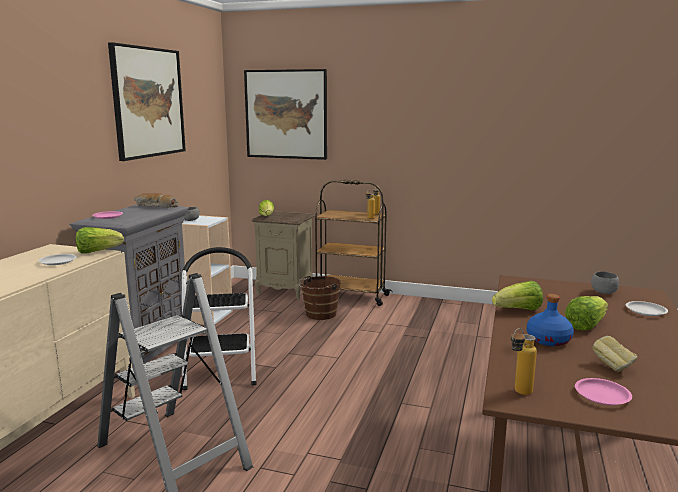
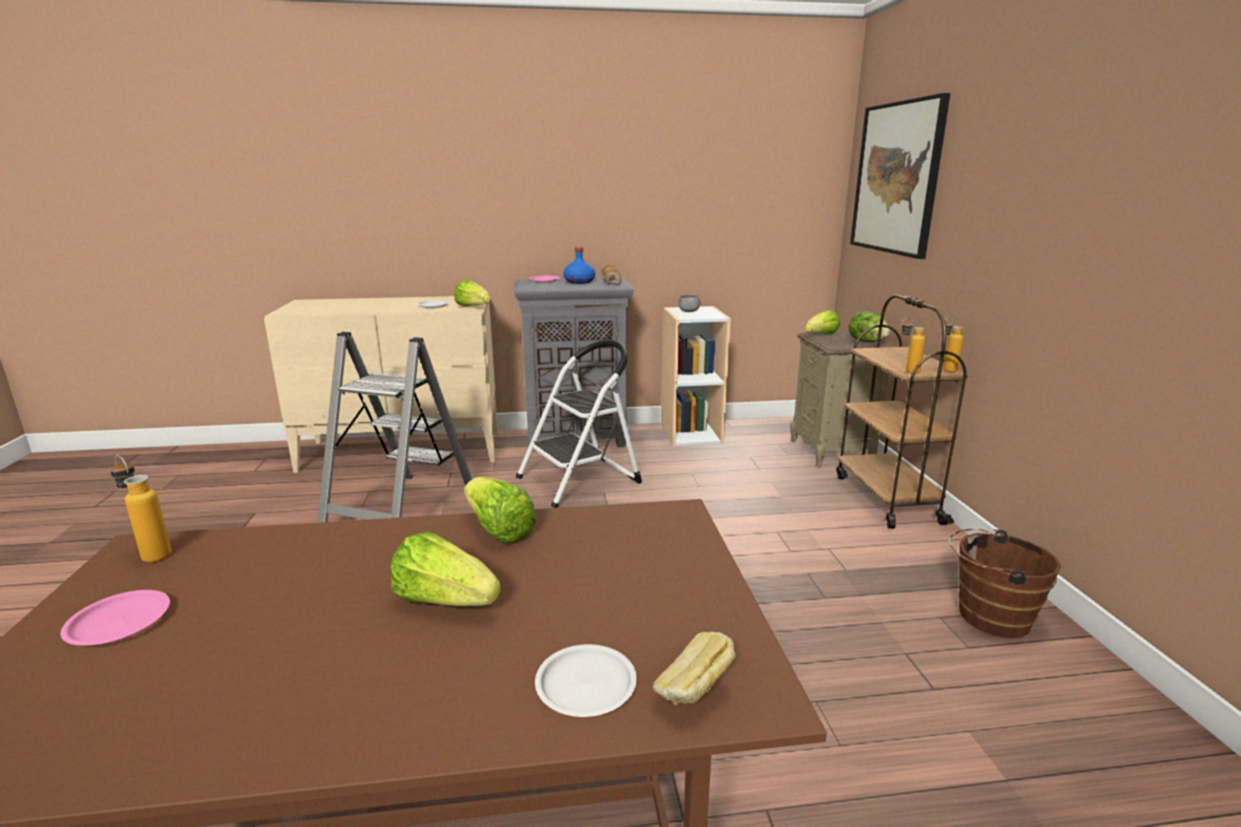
camera: 65 degrees right, 5 degrees up
(148, 102) = (665, 158): picture -> none
(295, 214) = (866, 342): none -> lettuce
(319, 315) = (786, 493): brown bucket -> brown bucket (987, 615)
(549, 340) = (356, 565): blue bottle -> blue bottle (579, 282)
(603, 292) = (691, 620): grey bowl -> none
(612, 366) = (234, 633): bread -> bread (694, 694)

